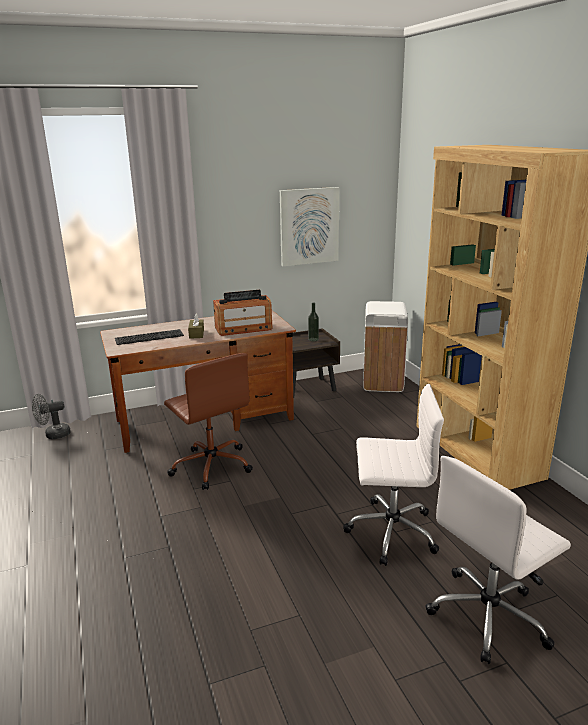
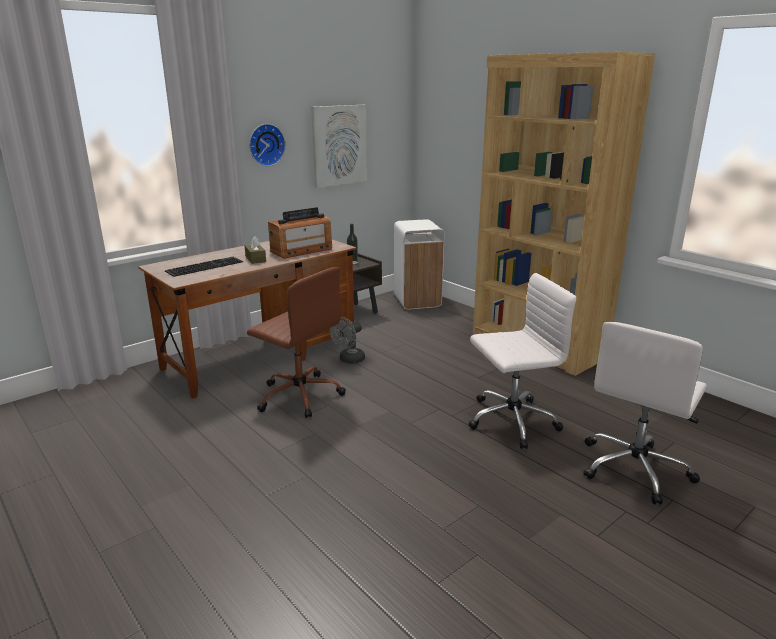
camera: 20 degrees left, 0 degrees up
(53, 435) = (90, 394): grey fan -> grey fan (349, 360)
(231, 226) = (265, 144): none -> wall clock

